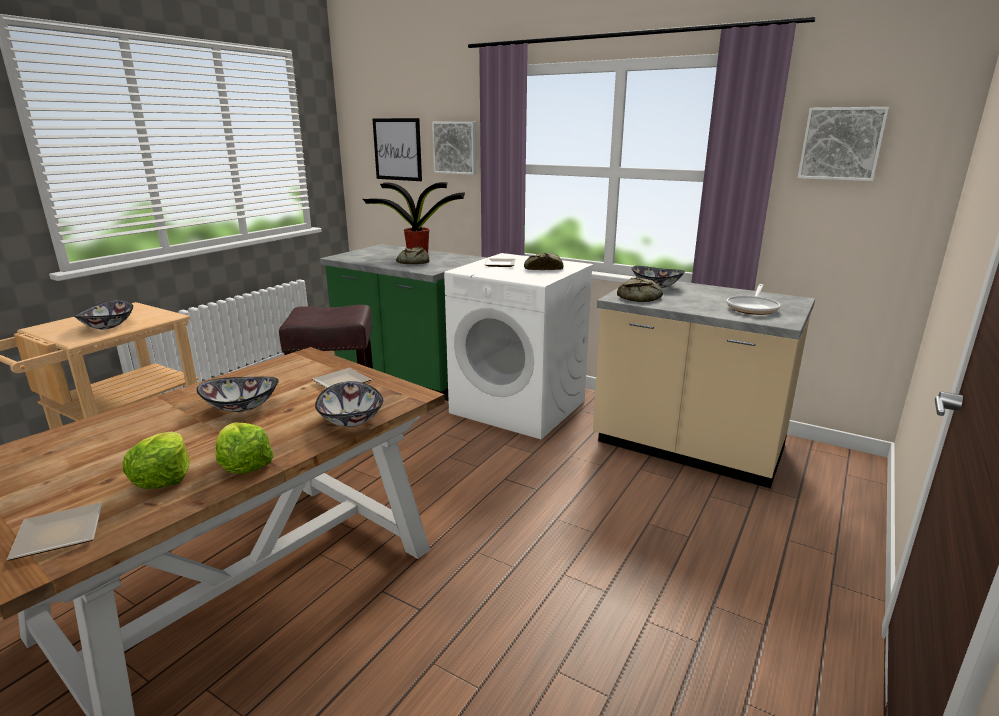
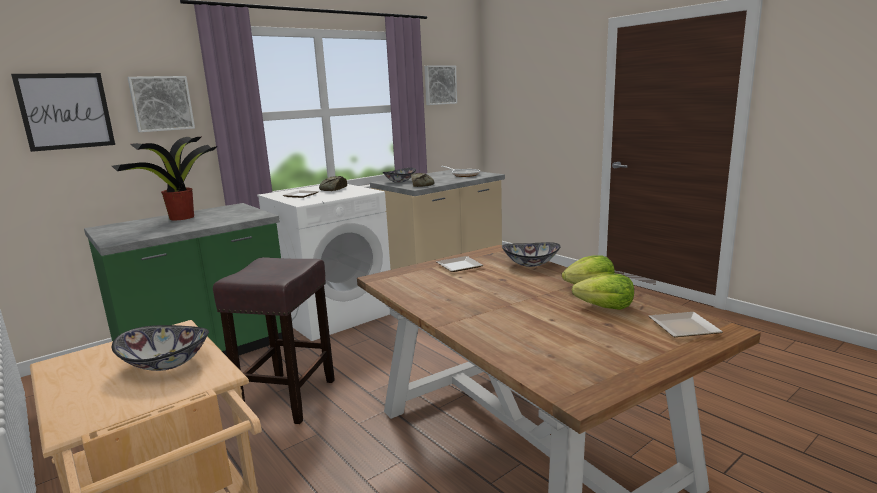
camera: 70 degrees left, 5 degrees down
(242, 406) = (486, 293): bowl -> none
(413, 262) = (213, 219): bread -> none

